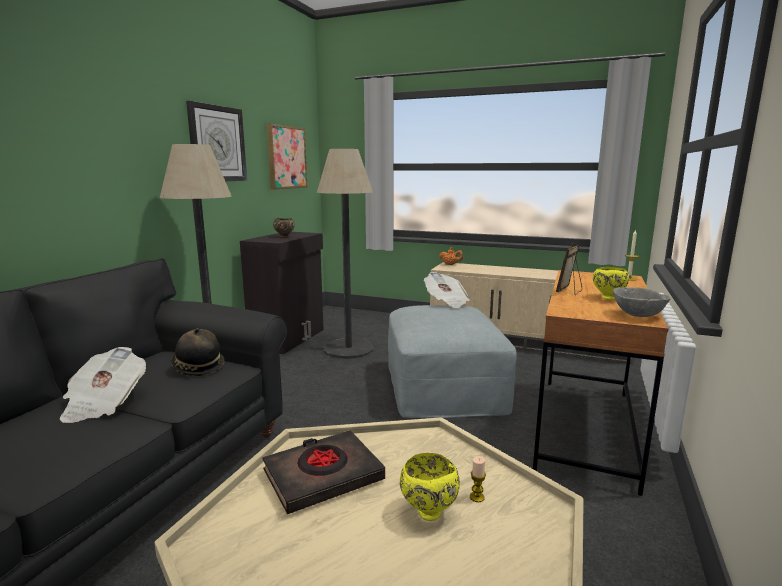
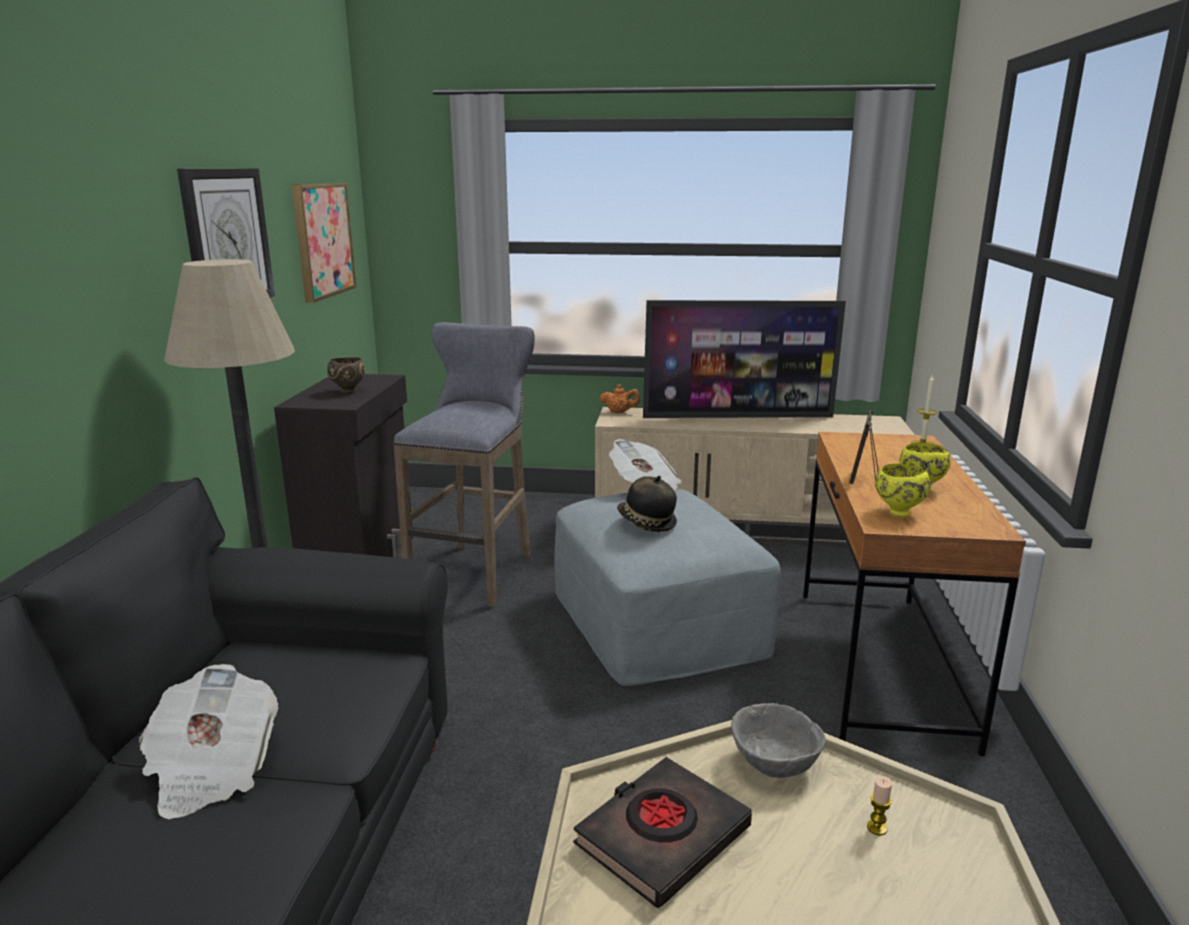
camera: 15 degrees left, 5 degrees up
(198, 367) = (328, 672): hat -> hat (646, 523)
(348, 349) = (475, 571): floor lamp -> grey stool
(428, 512) = (831, 863): yellow bowl -> yellow bowl (897, 512)
(524, 270) = (738, 417): none -> television
(637, 315) = (976, 519): grey bowl -> grey bowl (773, 764)

